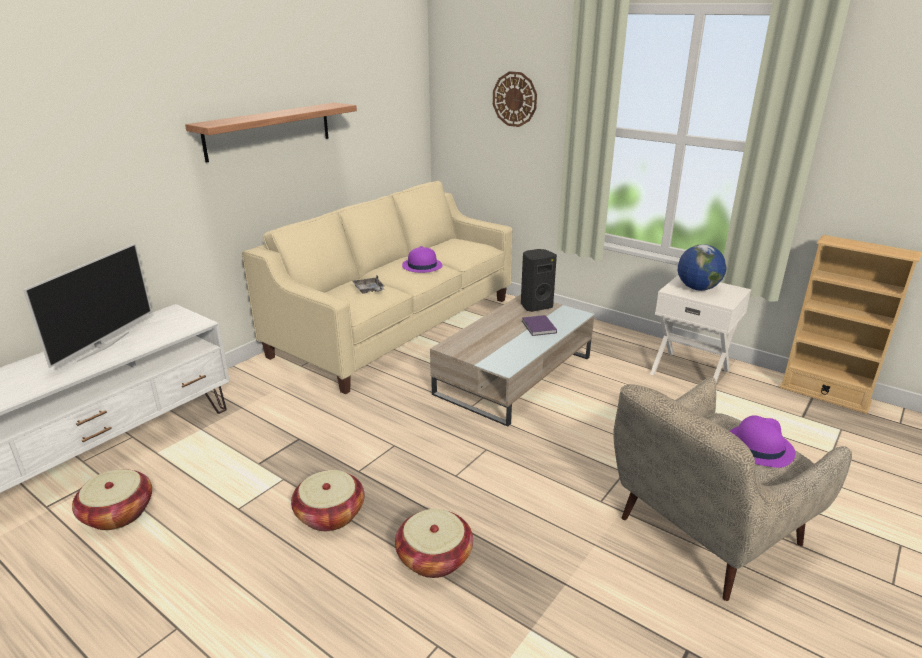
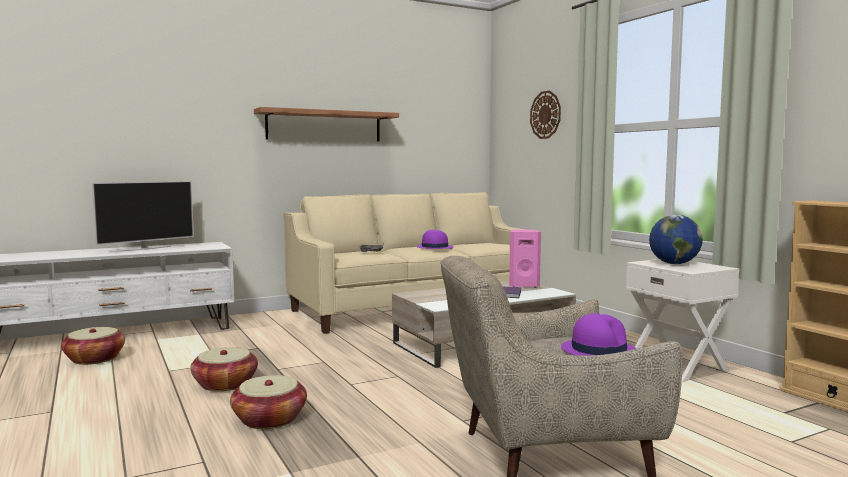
camera: 25 degrees right, 20 degrees down
(535, 306) = (523, 285): black speaker -> pink speaker

